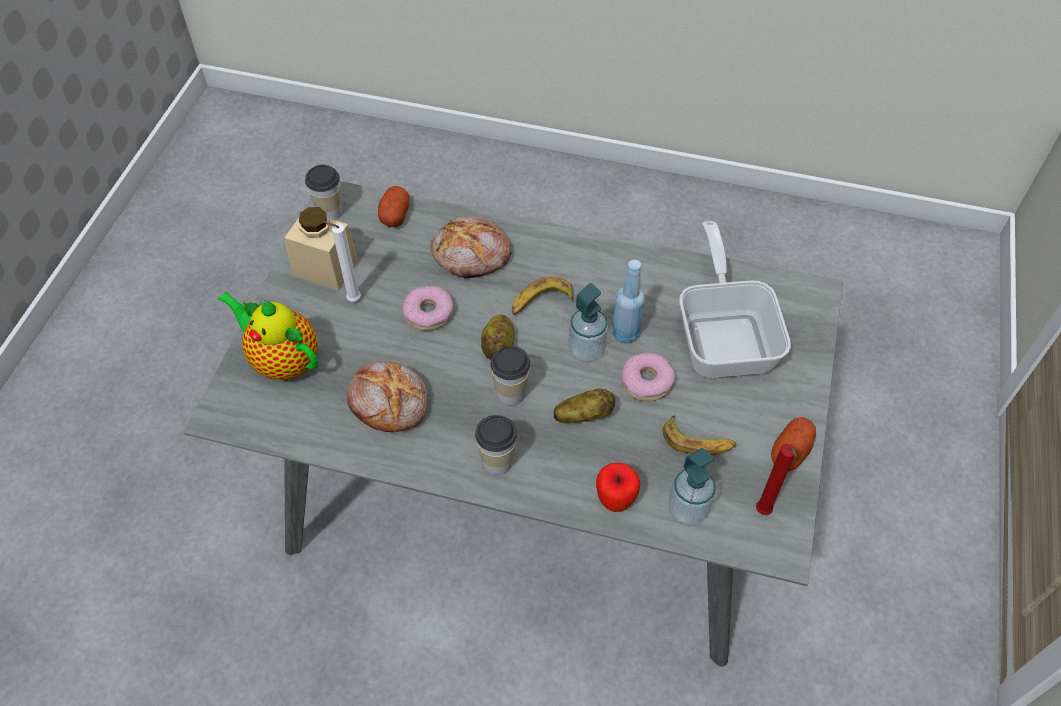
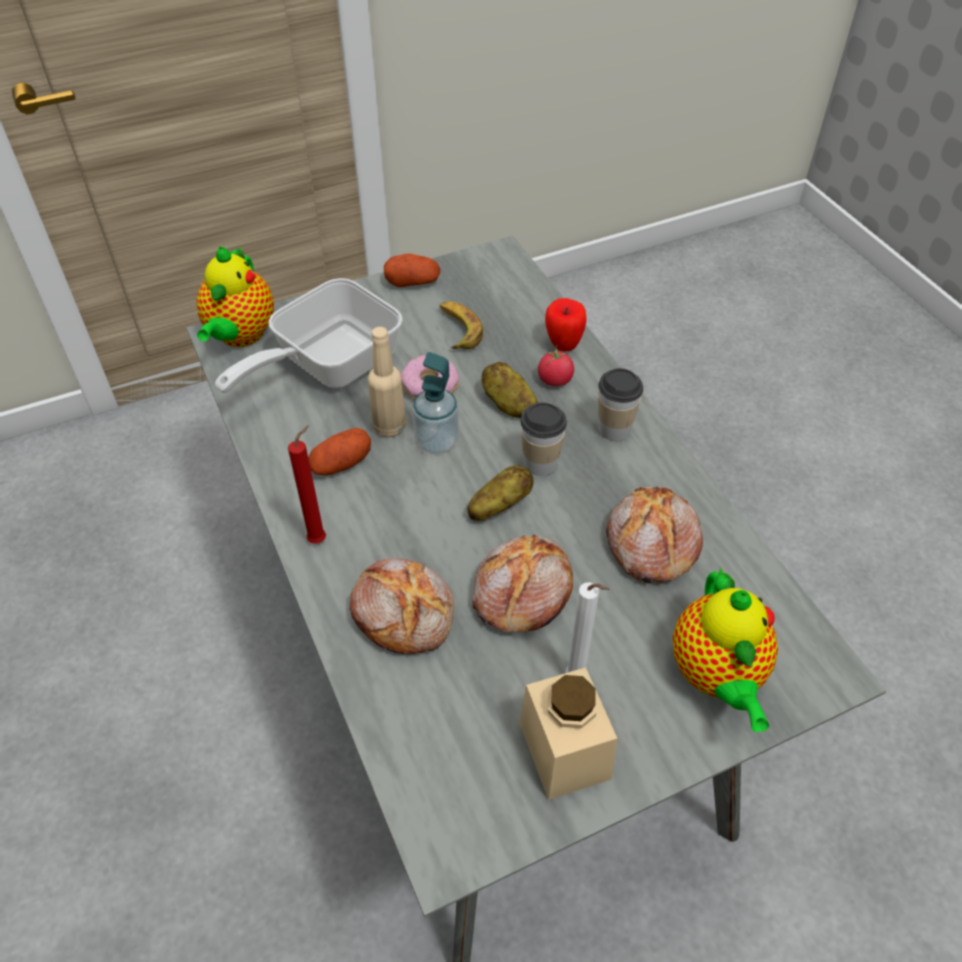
camera: 130 degrees left, 5 degrees down
(330, 212) = (476, 833): cup -> none
(394, 214) = (412, 746): potato -> potato (341, 464)
(428, 313) = (520, 592): donut -> bread
(540, 302) = (412, 510): banana -> none
(581, 464) = (555, 380): none -> tomato
(625, 333) = (389, 427): blue bottle -> beige bottle
(687, 510) = (524, 307): soap dispenser -> none
(763, 513) = (482, 273): red candle -> red candle (320, 539)
(804, 304) = (240, 336): none -> teapot

